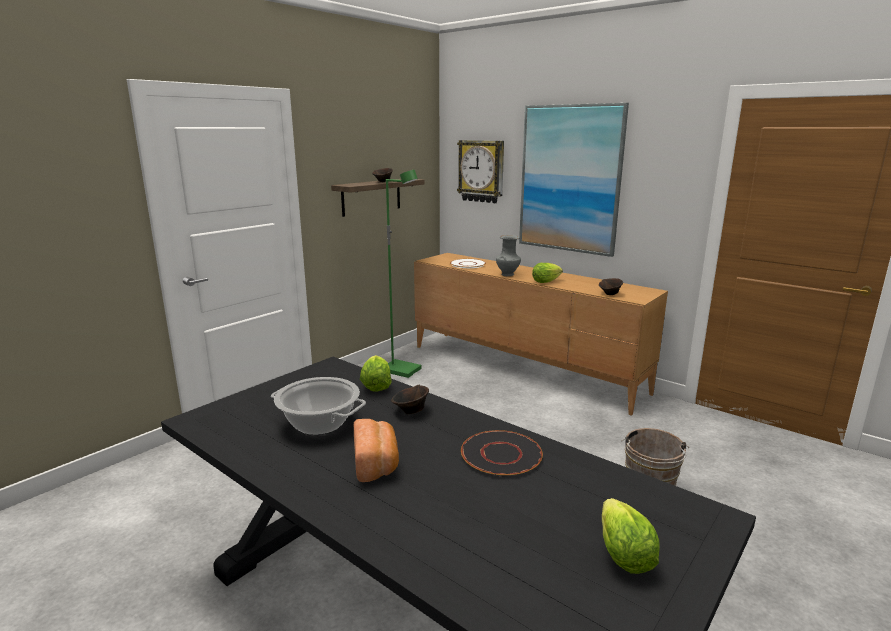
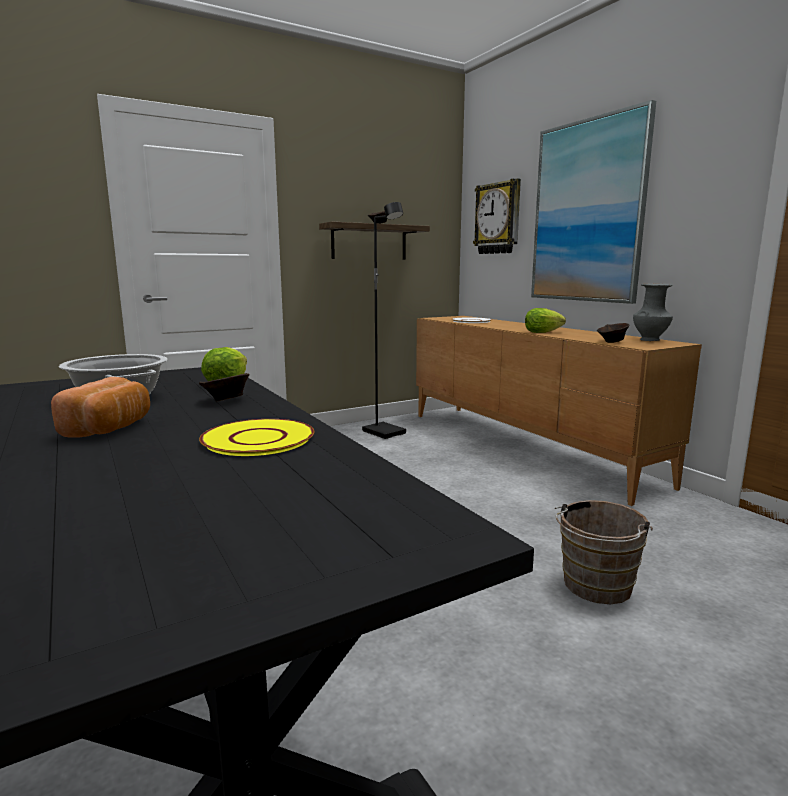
camera: 20 degrees right, 5 degrees down
(402, 370) = (385, 432): green floor lamp -> black floor lamp
(501, 454) = (259, 439): black plate -> yellow plate
(507, 274) = (505, 327): grey vase -> grey vase (650, 340)
(623, 555) = (235, 547): lettuce -> none

